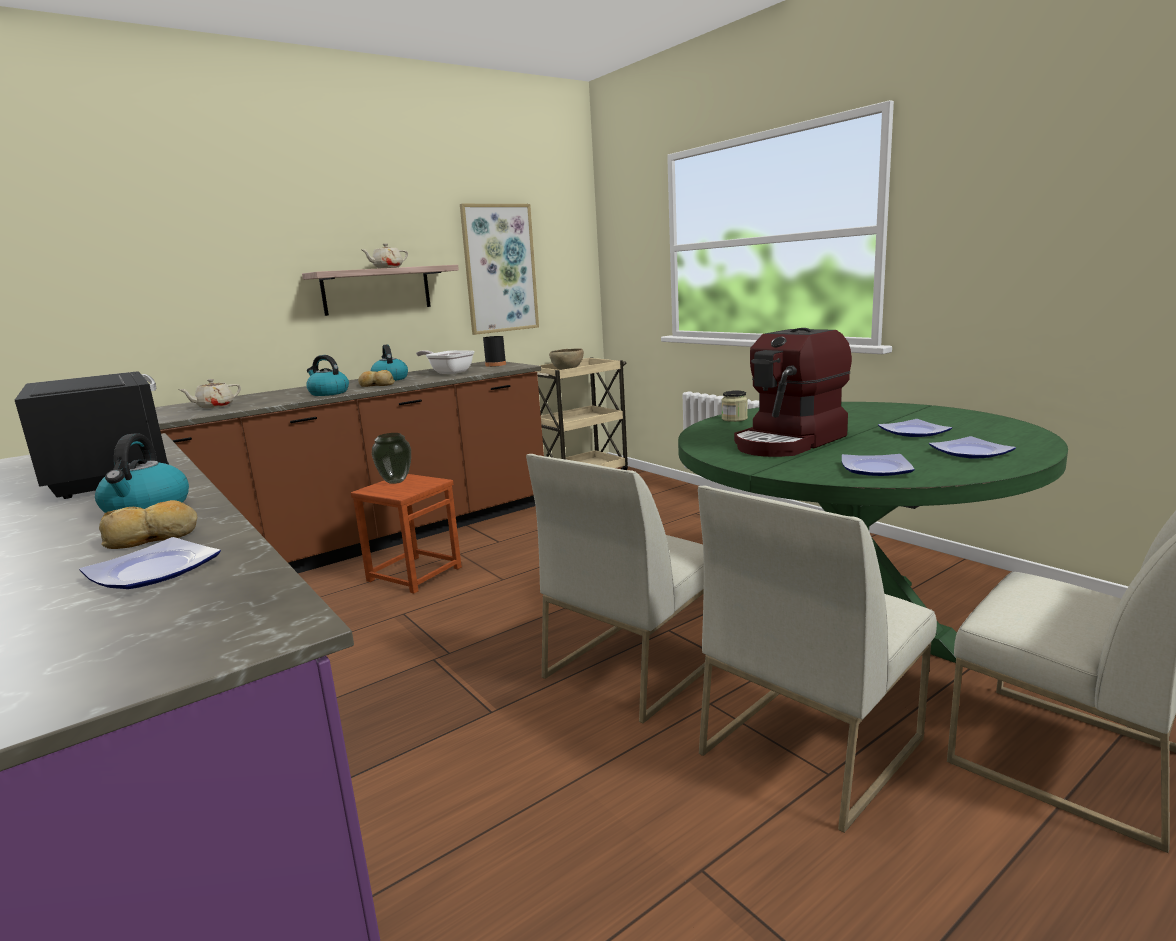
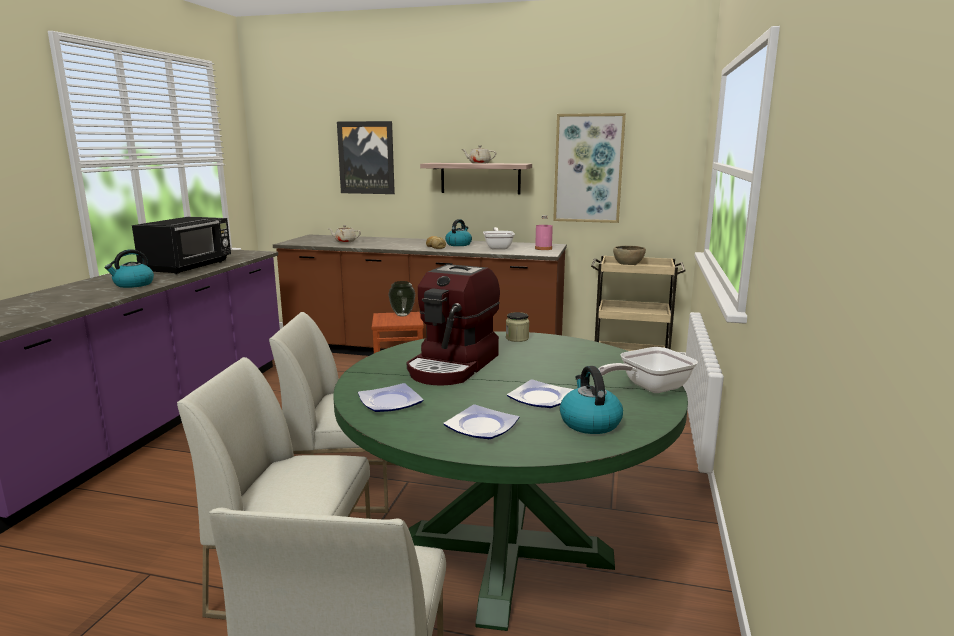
camera: 50 degrees right, 0 degrees up
(153, 537) = (91, 295): bread -> none
(153, 572) = (46, 307): plate -> none
(188, 272) = (366, 158): none -> picture
(328, 393) = (400, 246): kettle -> kettle (589, 422)
(495, 365) = (543, 248): black bottle -> pink bottle
(790, 442) = (454, 366): coffee machine -> coffee machine turned 75 degrees counterclockwise
(917, 409) = (649, 388): none -> frying pan

